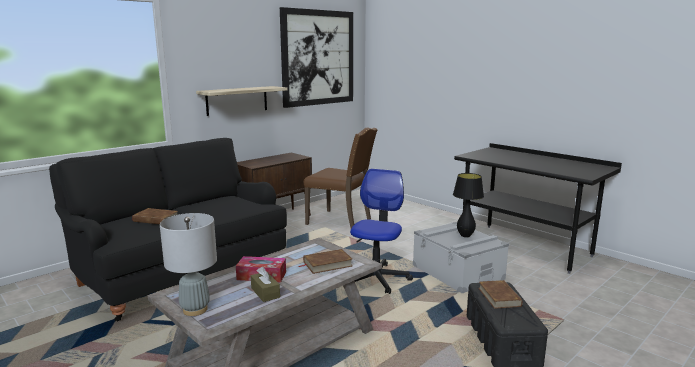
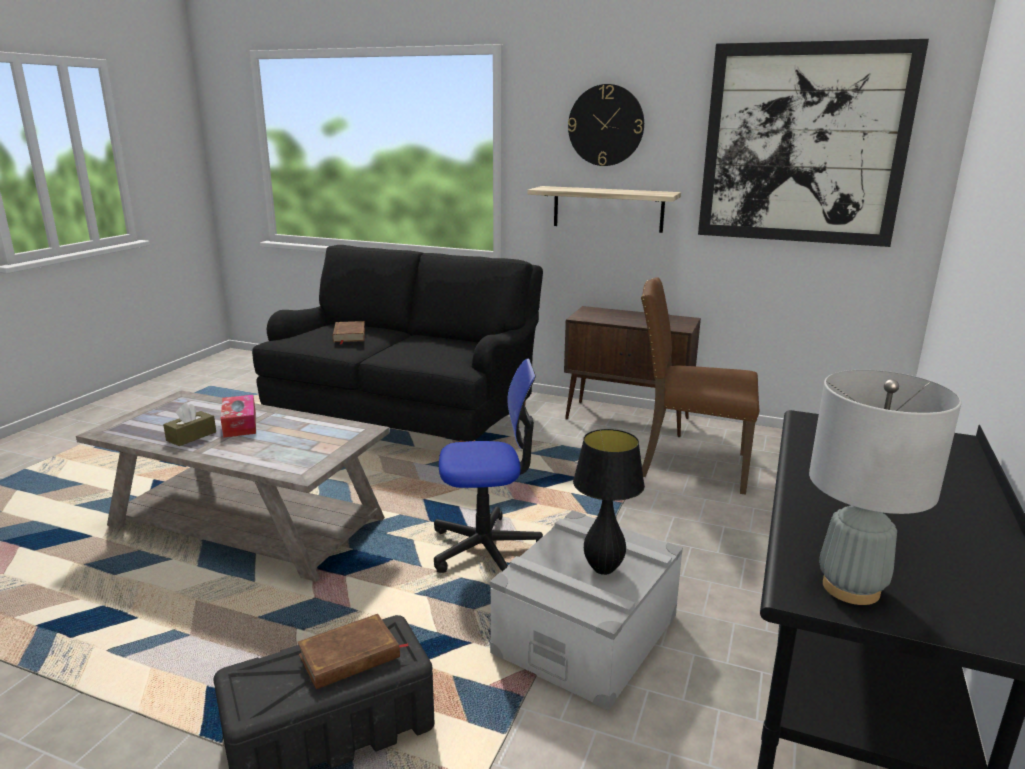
camera: 65 degrees right, 5 degrees up
(195, 309) = (146, 416): grey table lamp -> grey table lamp (851, 588)
(230, 50) = (606, 125): none -> wall clock
(327, 264) = (290, 451): brown book -> none
(341, 221) = (690, 466): brown chair -> brown chair turned 105 degrees clockwise

